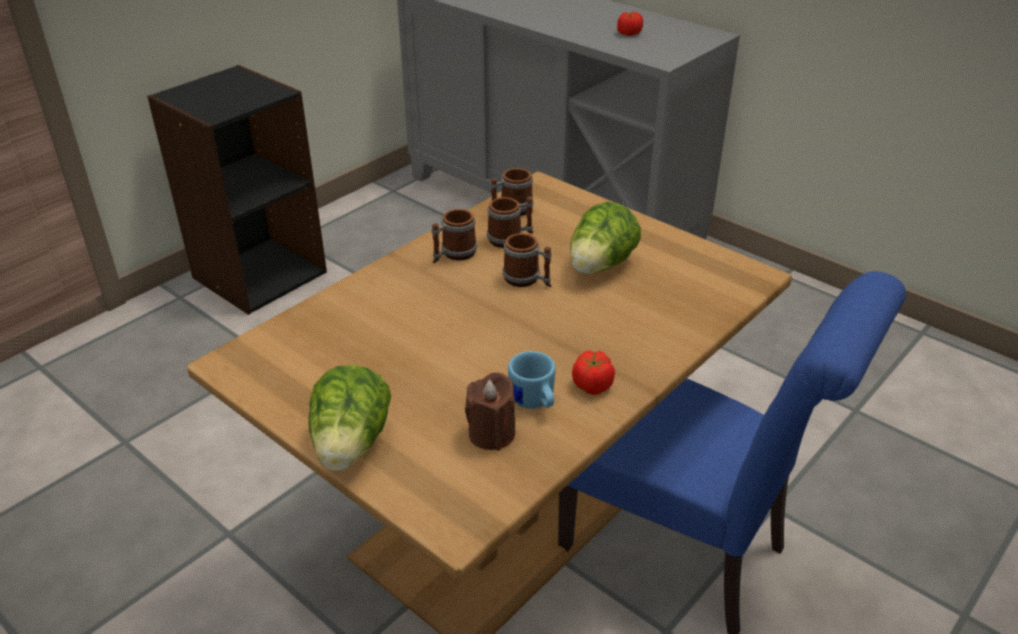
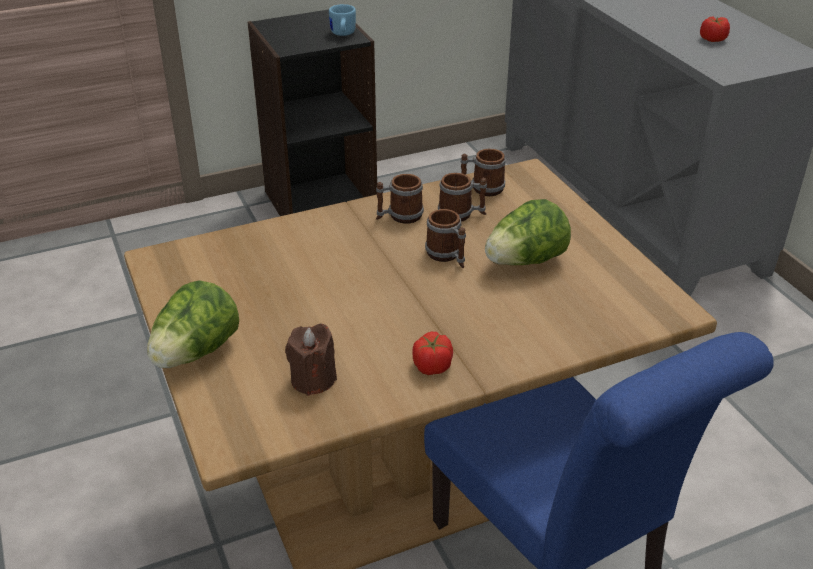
camera: 25 degrees right, 0 degrees up
(534, 403) = (369, 365): blue mug -> blue mug (342, 34)

